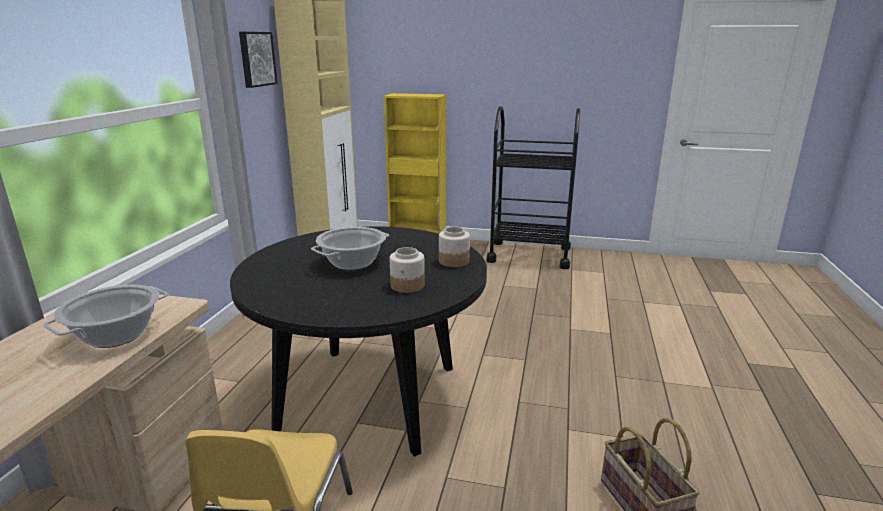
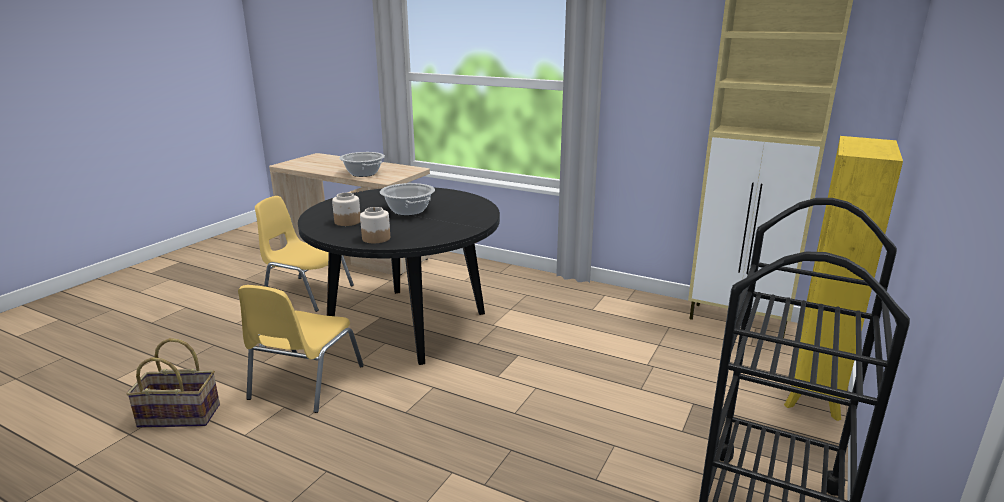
camera: 105 degrees right, 0 degrees up
(256, 59) = (678, 55): picture -> none
(523, 431) = (304, 383): none -> yellow chair

